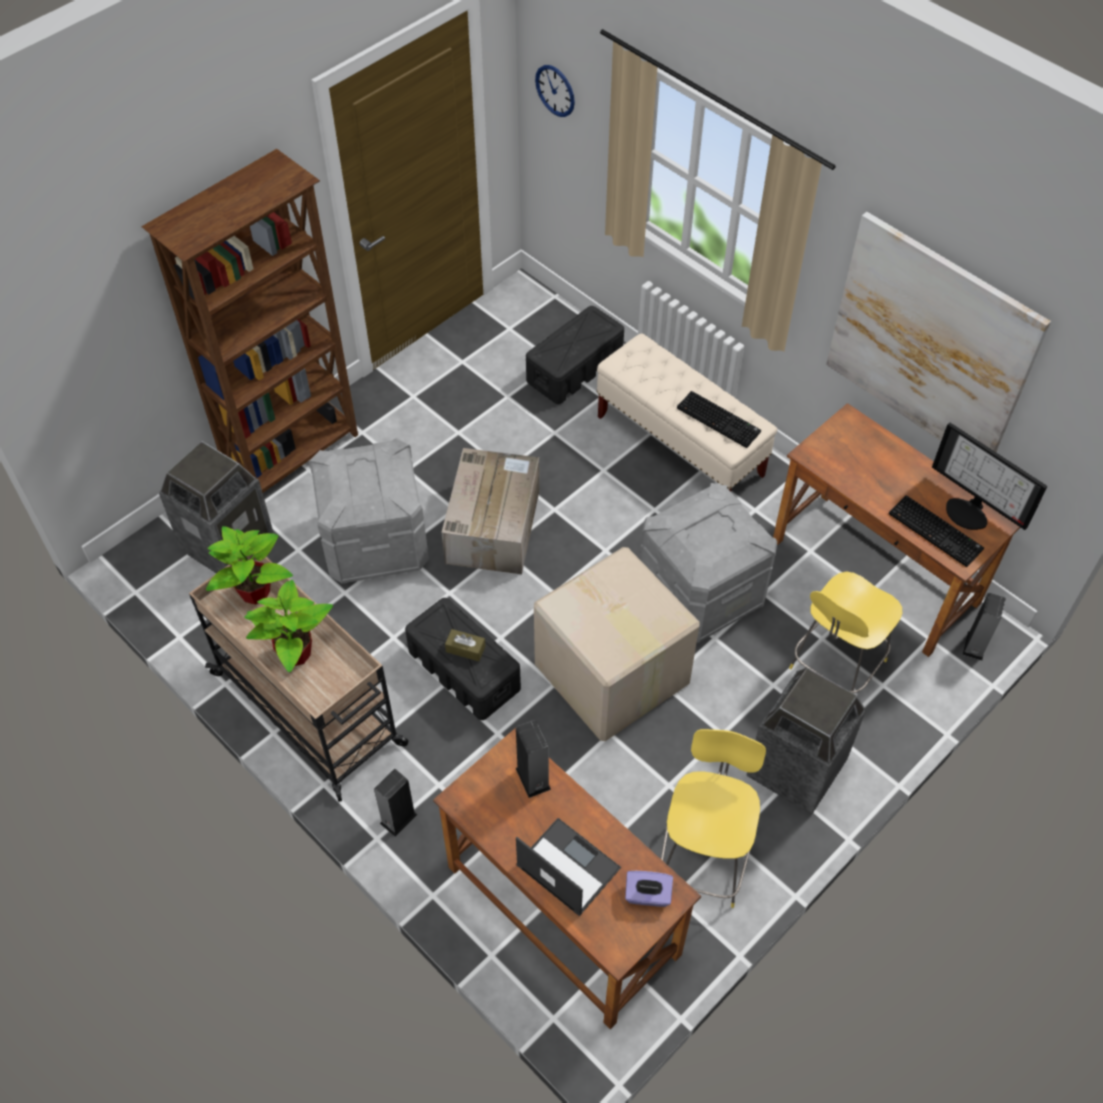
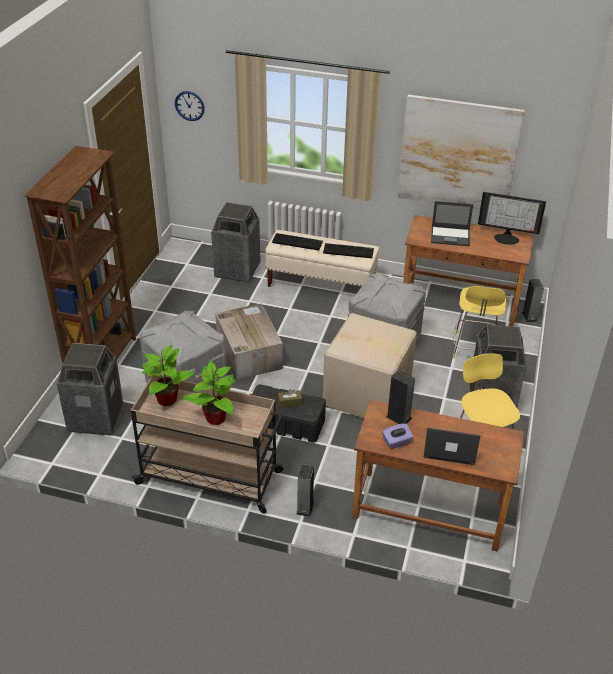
camera: 30 degrees left, 15 degrees down
(574, 368) = (237, 270): black storage box -> trash can
(647, 895) = (499, 442): purple tissue box -> purple tissue box (397, 442)
(874, 470) = (450, 236): none -> laptop
(937, 531) = (499, 249): keyboard -> keyboard (298, 242)

